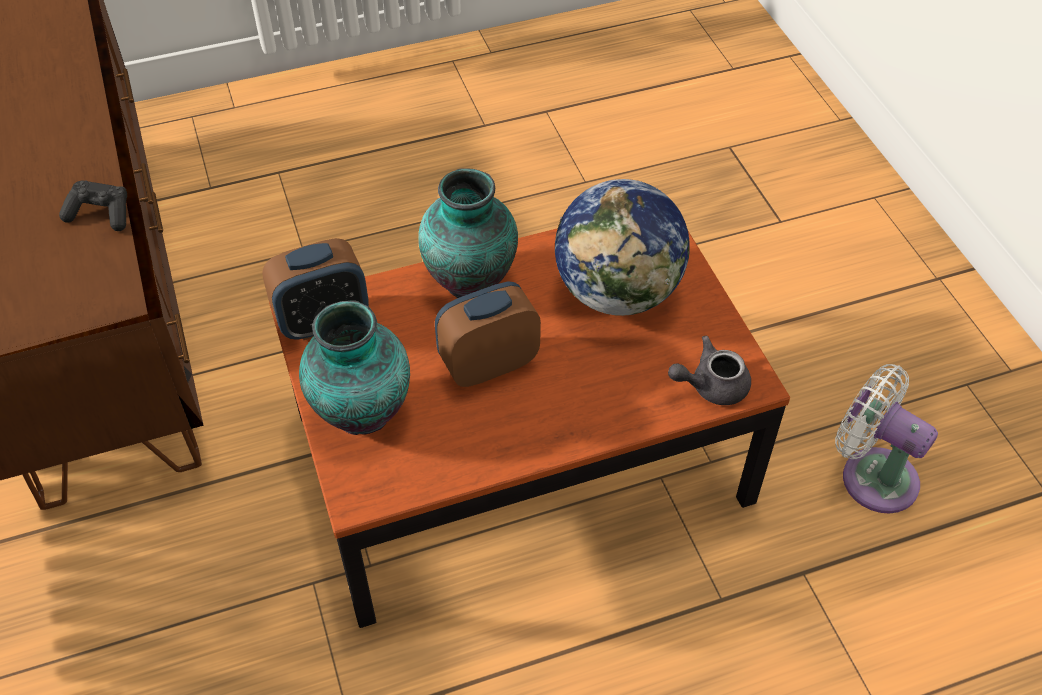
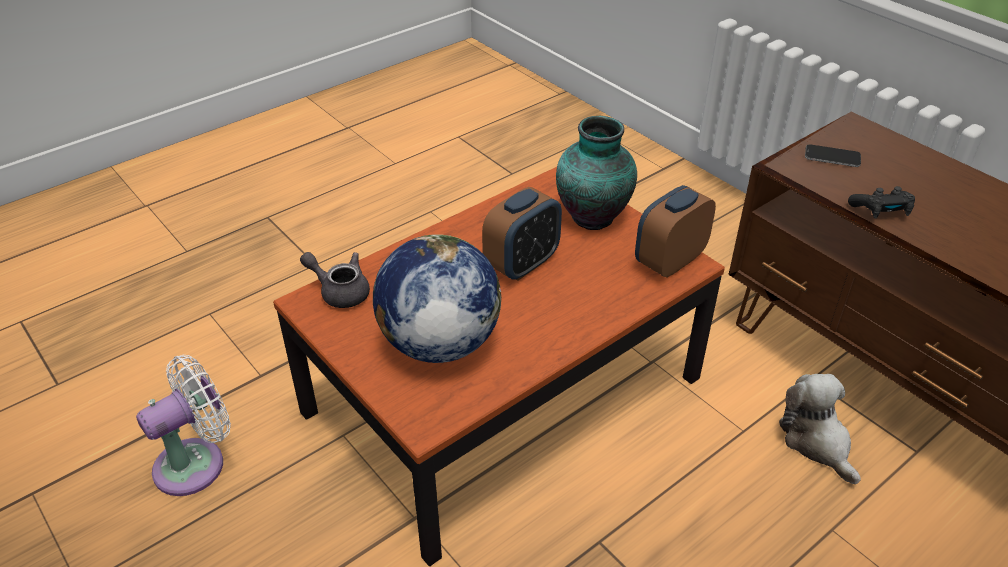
camera: 160 degrees right, 10 degrees down
(56, 300) = (832, 157): none -> phone
(245, 316) = (817, 441): none -> plush toy
(471, 279) = (575, 321): vase -> none
(710, 386) = (340, 291): grey teapot -> grey teapot turned 120 degrees counterclockwise
(872, 475) = (196, 463): white fan -> white fan turned 60 degrees counterclockwise

